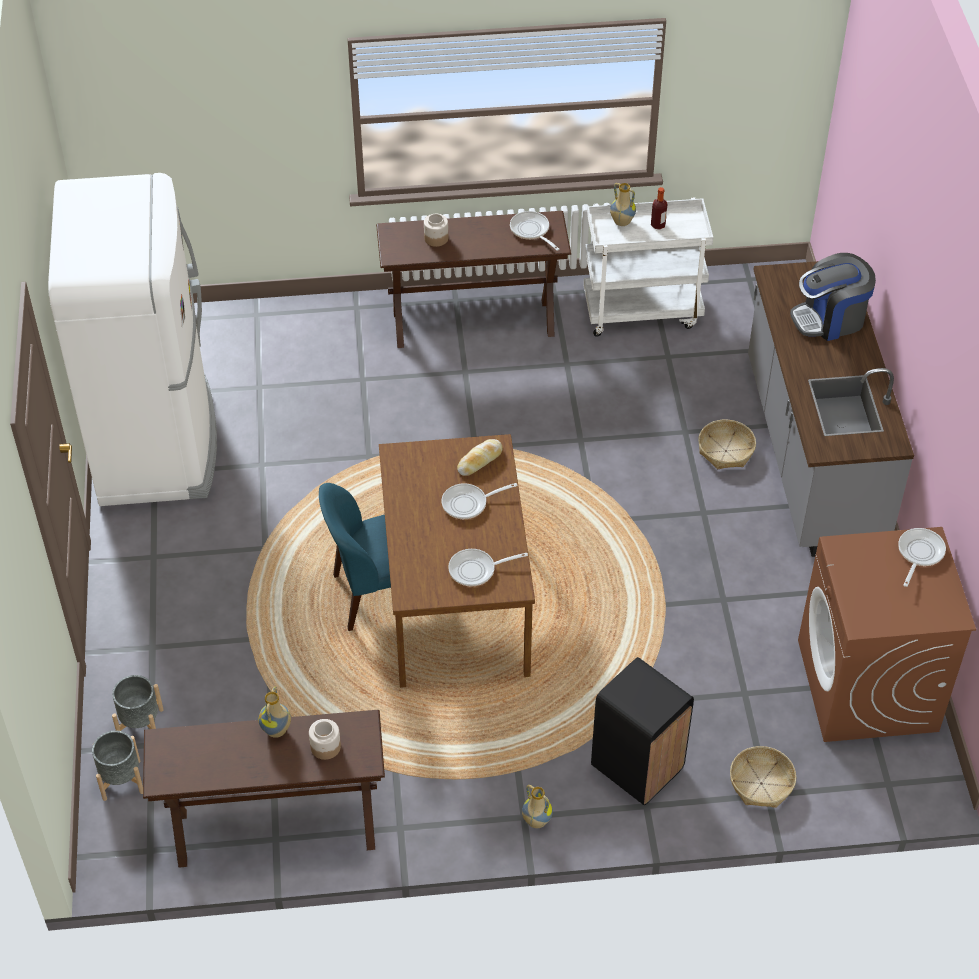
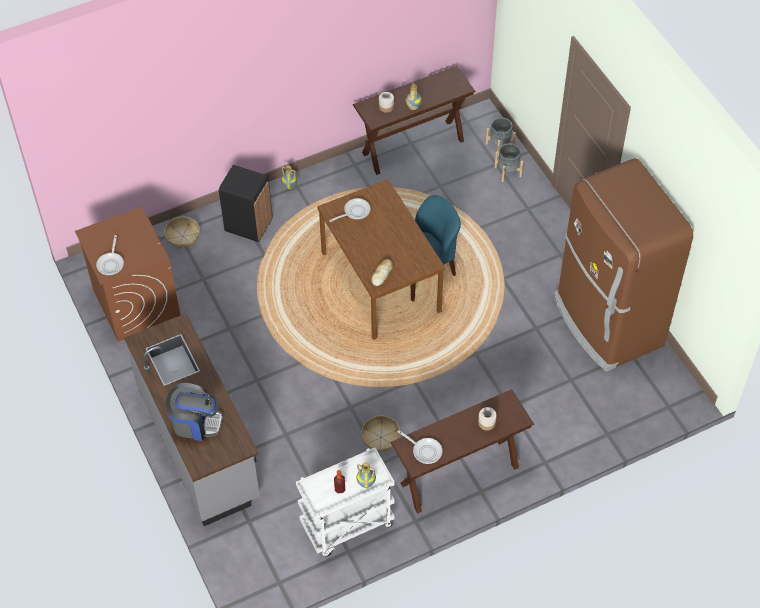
camera: 160 degrees right, 5 degrees up
(157, 442) = (607, 323): white fridge -> brown fridge
(468, 503) = (376, 247): frying pan -> none
(725, 451) = (255, 428): basket -> basket (381, 437)
(830, 319) = (195, 423): coffee machine -> coffee machine turned 45 degrees clockwise

